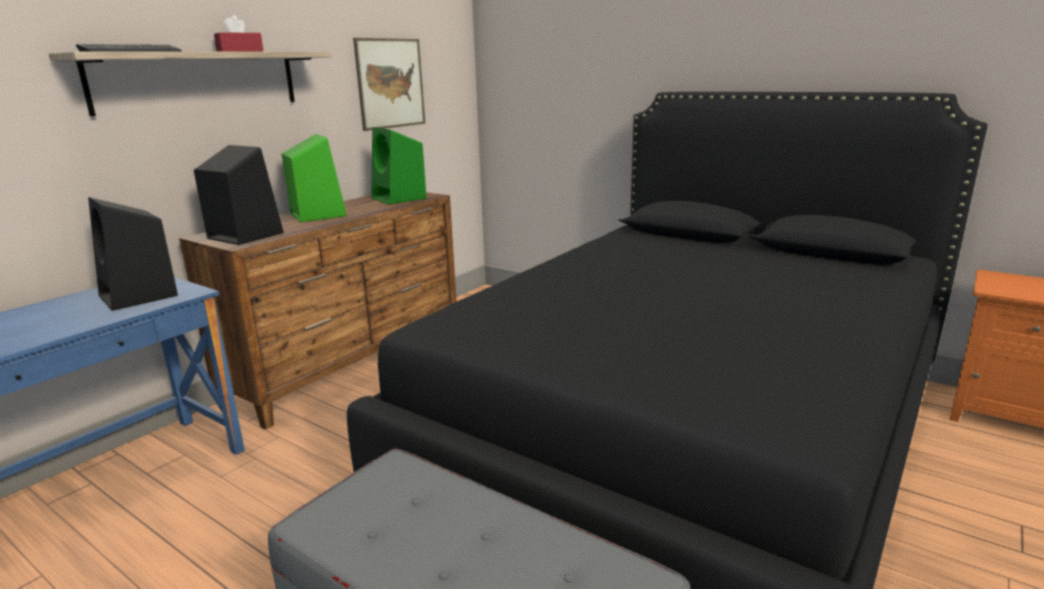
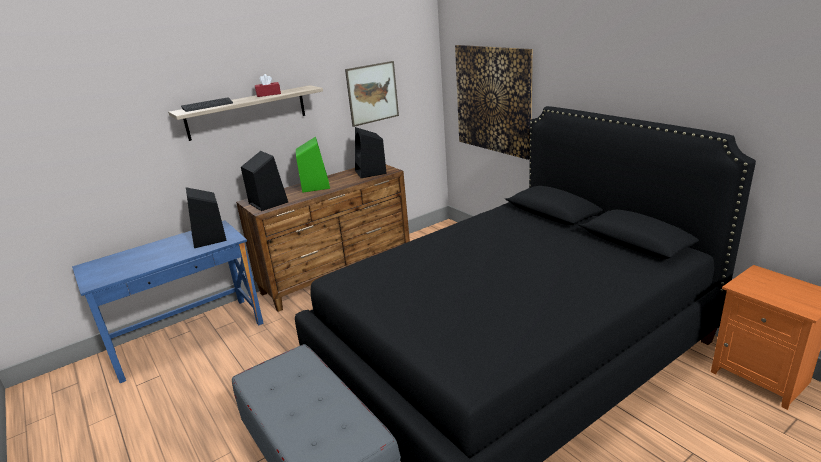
camera: 20 degrees right, 5 degrees up
(400, 198) = (371, 172): green speaker -> black speaker
(565, 98) = (493, 100): none -> picture

